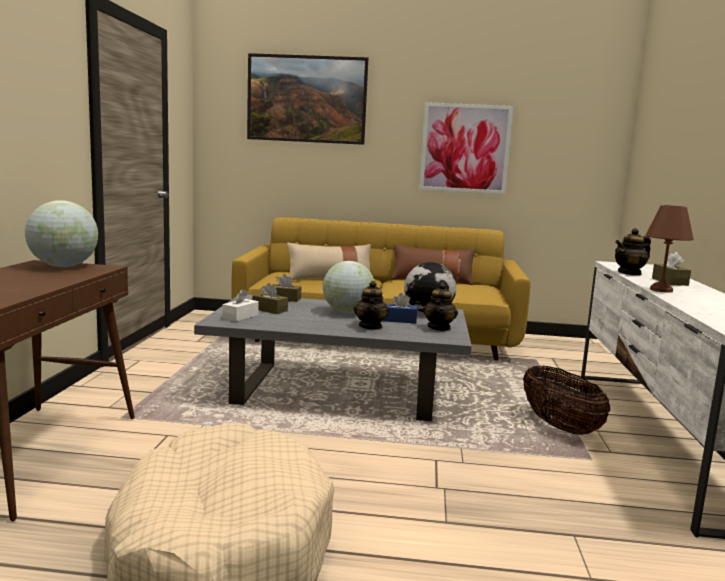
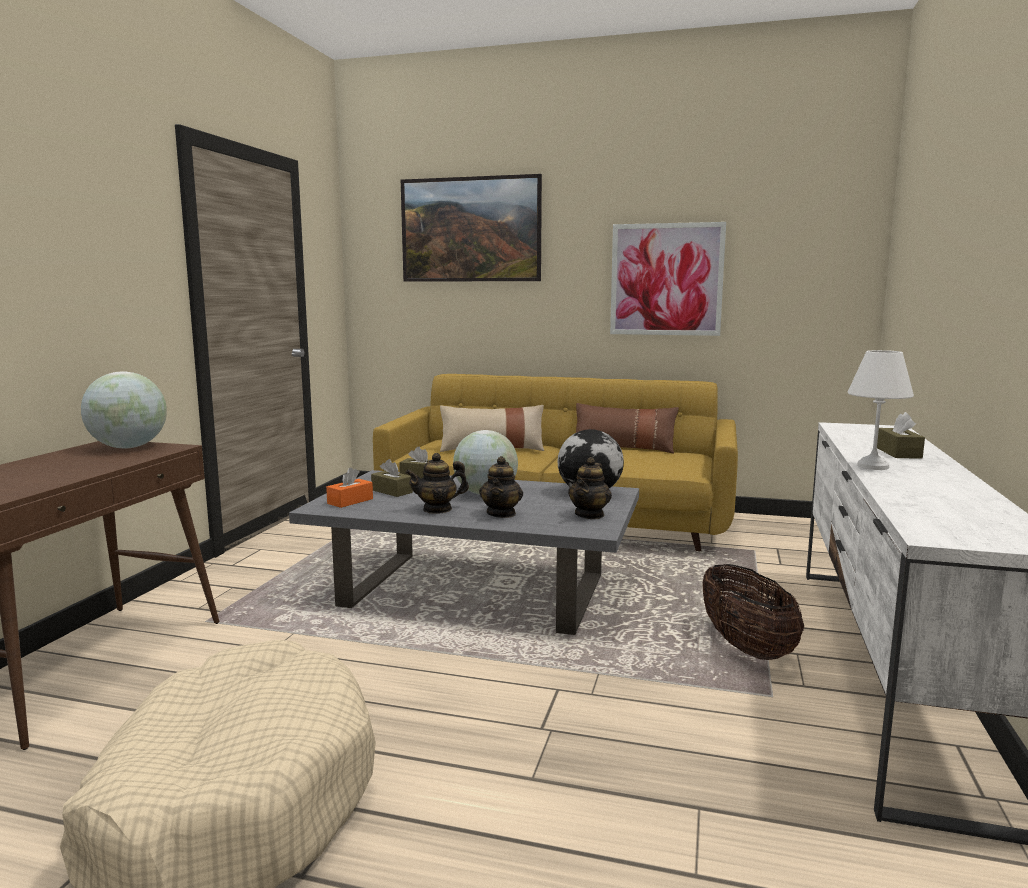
camera: 10 degrees right, 0 degrees up
(240, 317) = (350, 501): white tissue box -> orange tissue box
(399, 320) = (545, 504): blue tissue box -> none
(629, 273) = (851, 440): teapot -> teapot (437, 509)
(660, 290) = (871, 466): brown table lamp -> white table lamp

